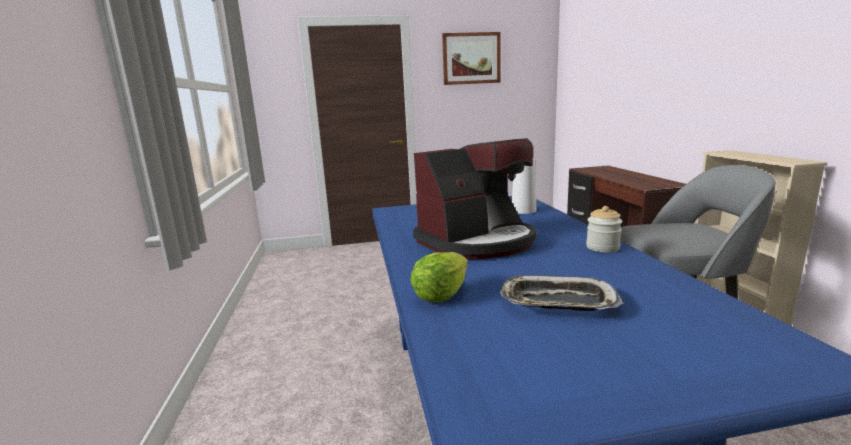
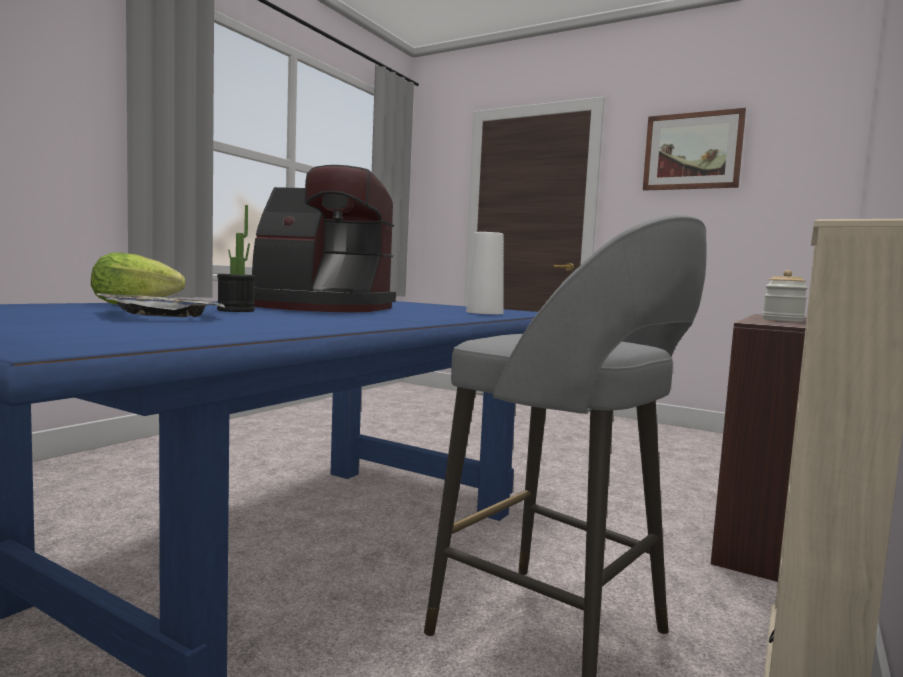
camera: 40 degrees right, 10 degrees down
(507, 270) = (236, 310): none -> potted plant
(602, 247) = (389, 321): jar -> jar (782, 320)

